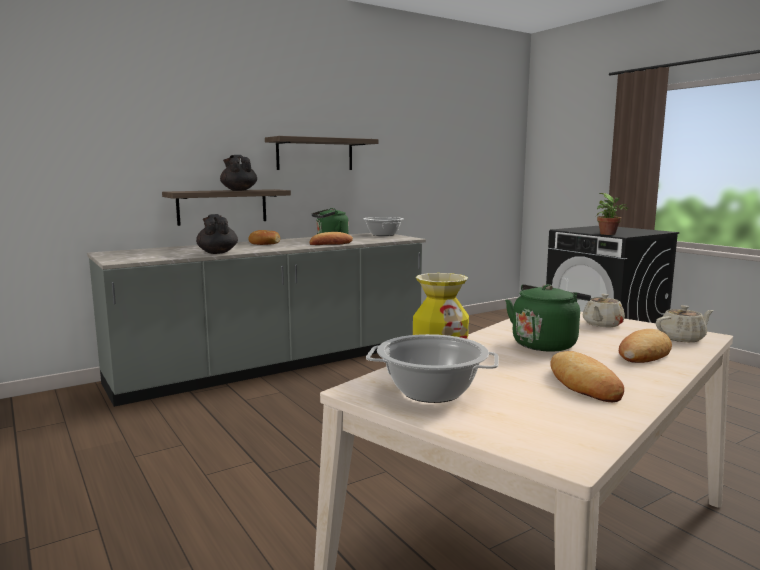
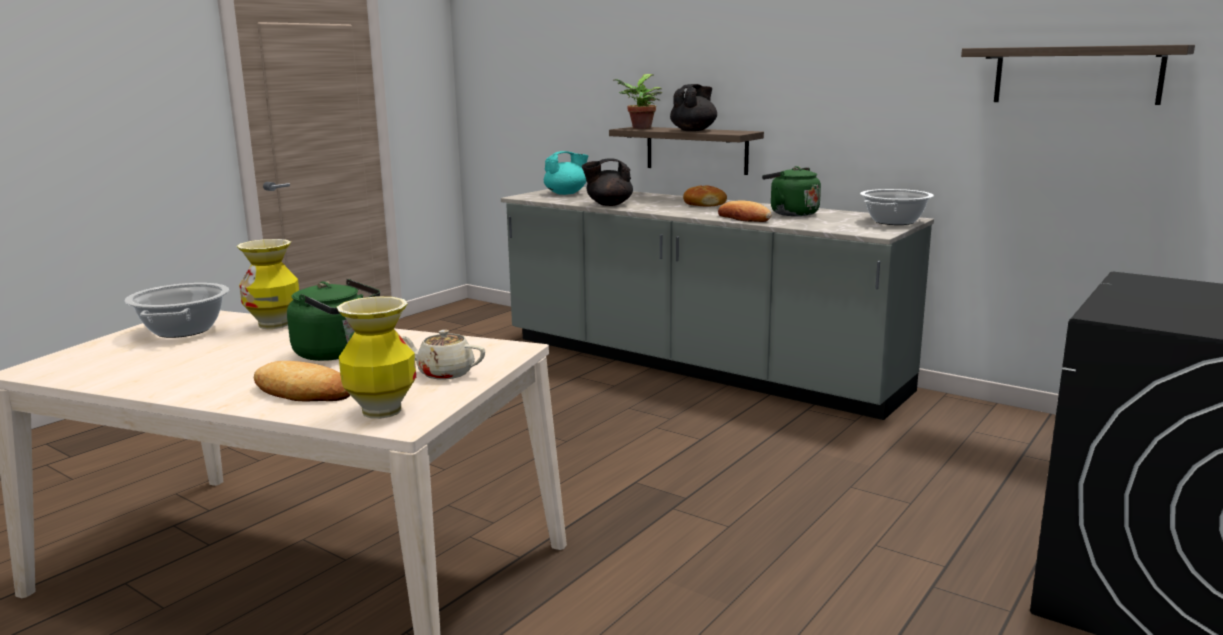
camera: 70 degrees right, 5 degrees up
(135, 254) = (566, 193): none -> turquoise teapot
(217, 252) = (608, 204): black teapot -> black teapot turned 150 degrees counterclockwise
(315, 154) = (827, 81): shelf -> shelf (1076, 75)
(583, 383) = (193, 370): bread -> none
(609, 234) = (1108, 306): potted plant -> potted plant (639, 128)
(682, 338) = (381, 411): beige teapot -> vase

